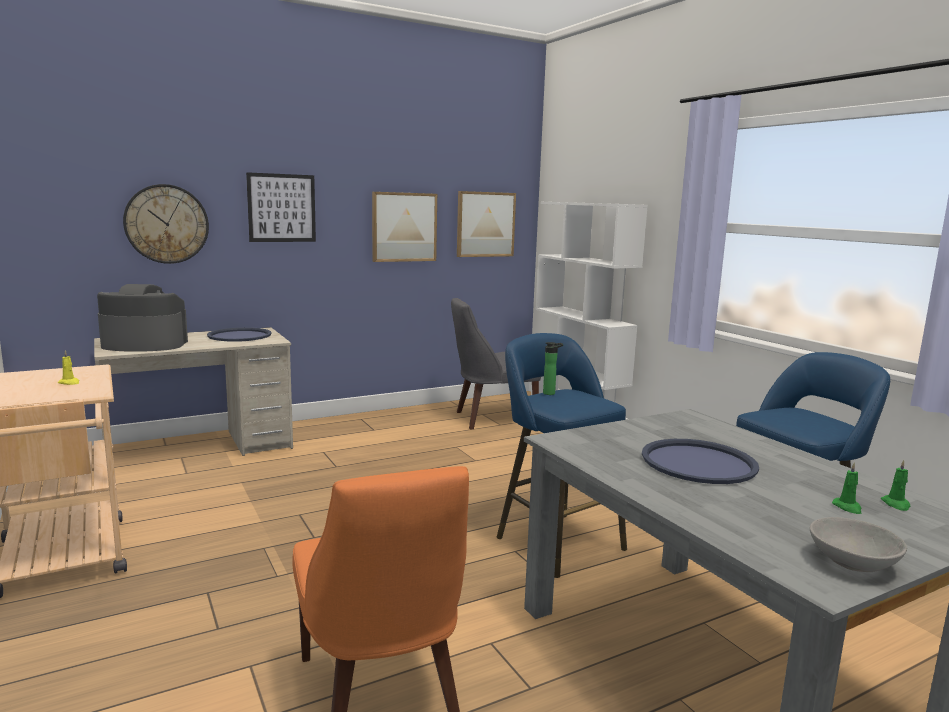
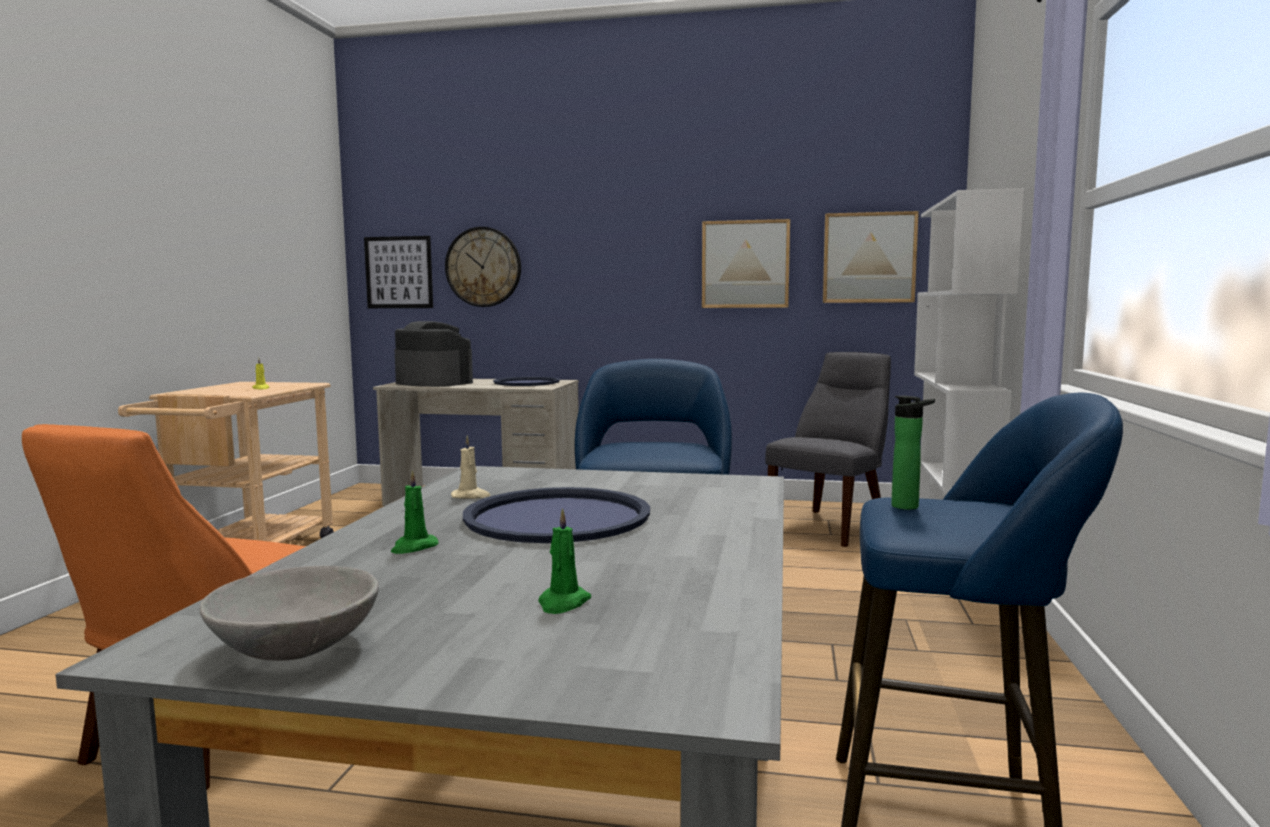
camera: 40 degrees right, 5 degrees down
(281, 208) = (596, 246): picture -> picture (399, 272)
(491, 418) = (831, 526): grey chair -> grey chair turned 105 degrees clockwise
(551, 393) = (645, 441): bottle -> bottle (909, 507)
(615, 460) = (471, 496): none -> beige candle
(896, 504) = (664, 624): green candle -> green candle (413, 547)

